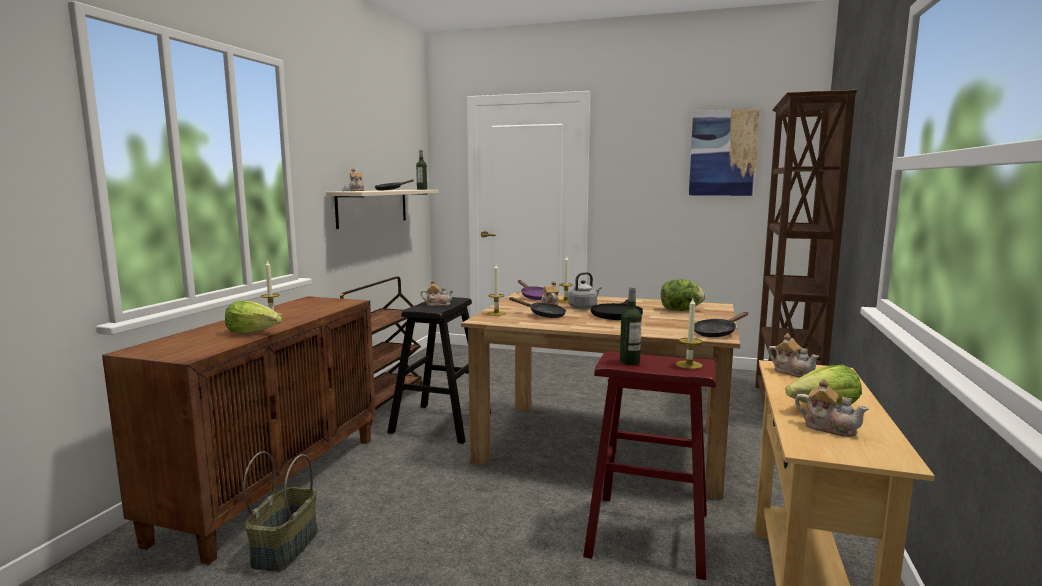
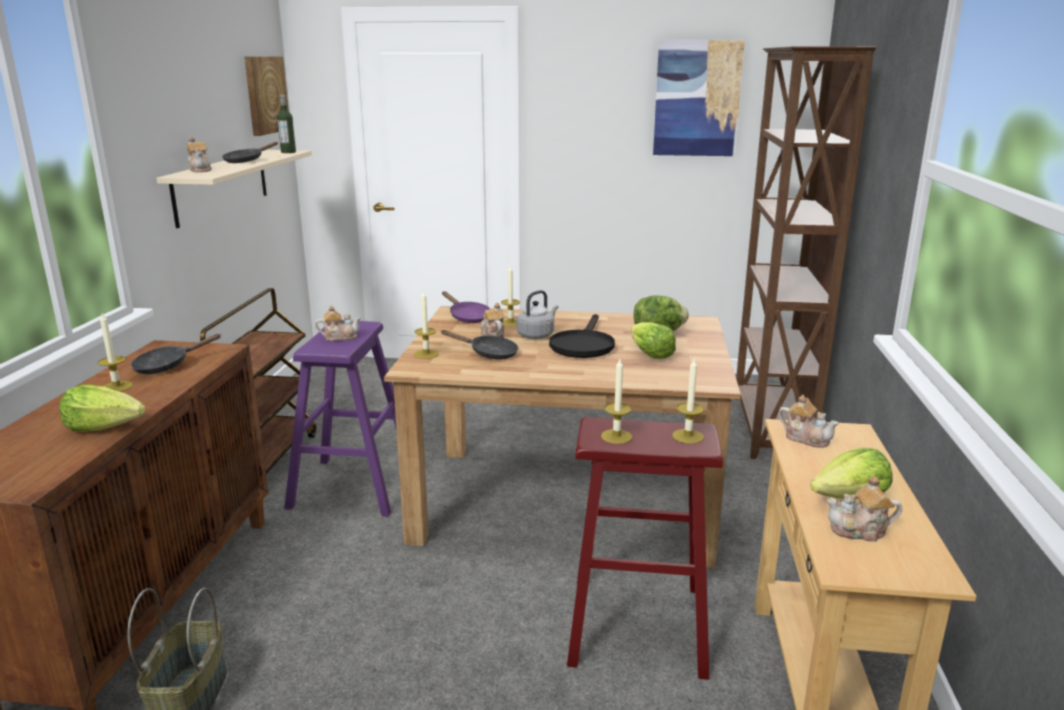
camera: 10 degrees left, 10 degrees up
(411, 152) = (265, 95): none -> picture
(441, 423) = (353, 486): black stool -> purple stool
(629, 362) = (616, 436): bottle -> candle
(670, 320) = (649, 354): none -> lettuce
(717, 333) = (710, 376): black frying pan -> black frying pan (167, 366)
(829, 427) = (860, 531): teapot -> teapot turned 150 degrees clockwise

